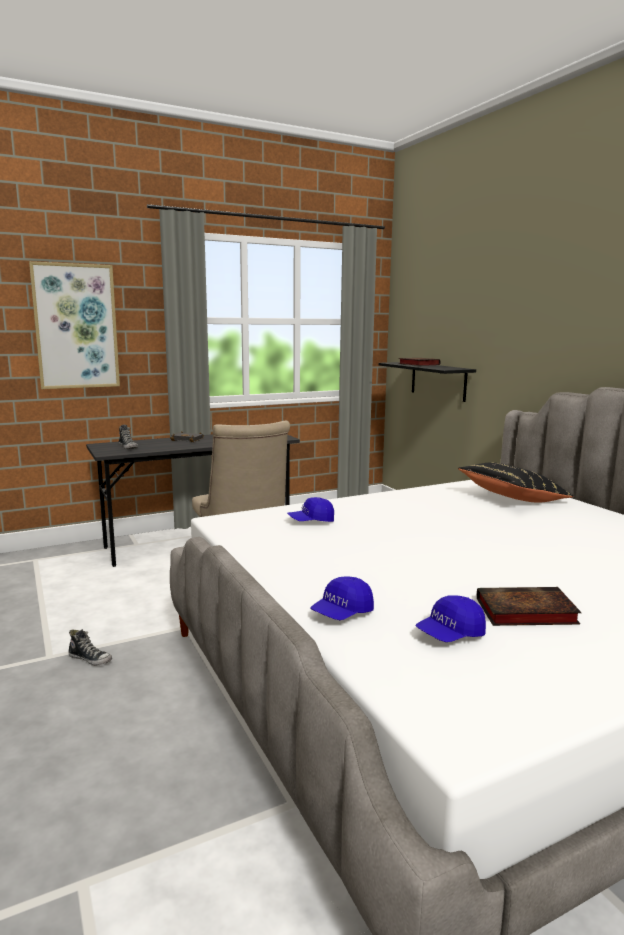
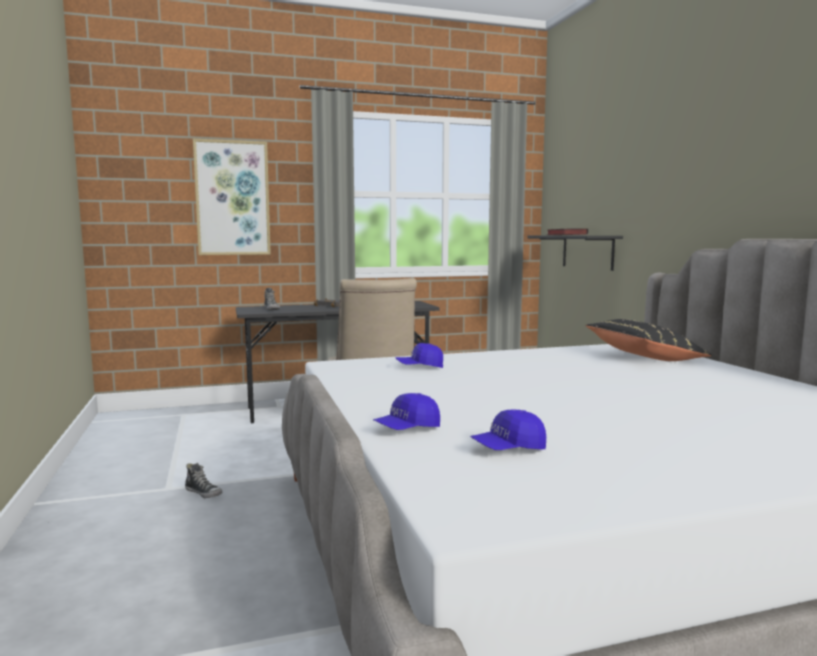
camera: 10 degrees right, 5 degrees down
(523, 612) = (600, 438): book -> none

